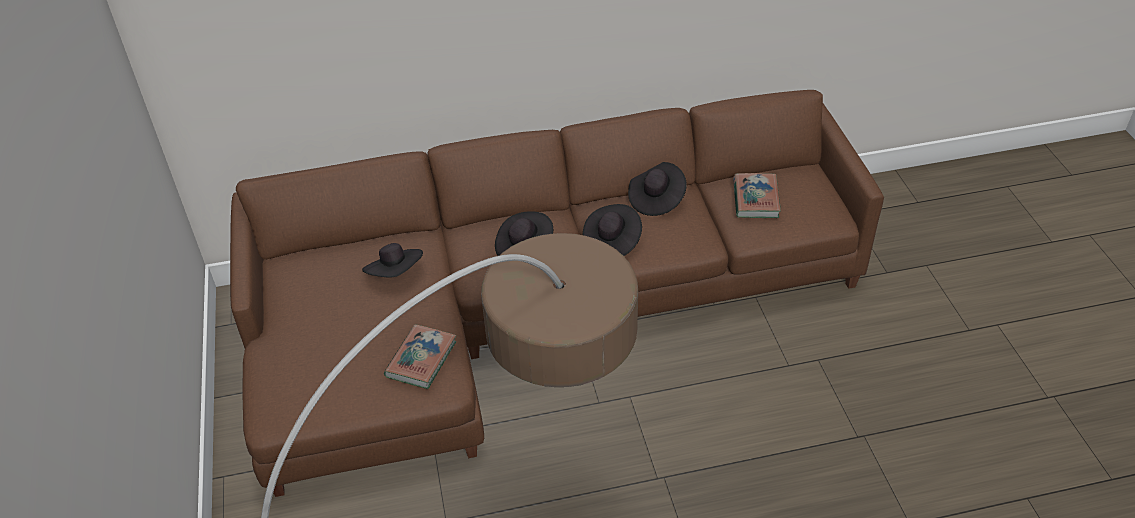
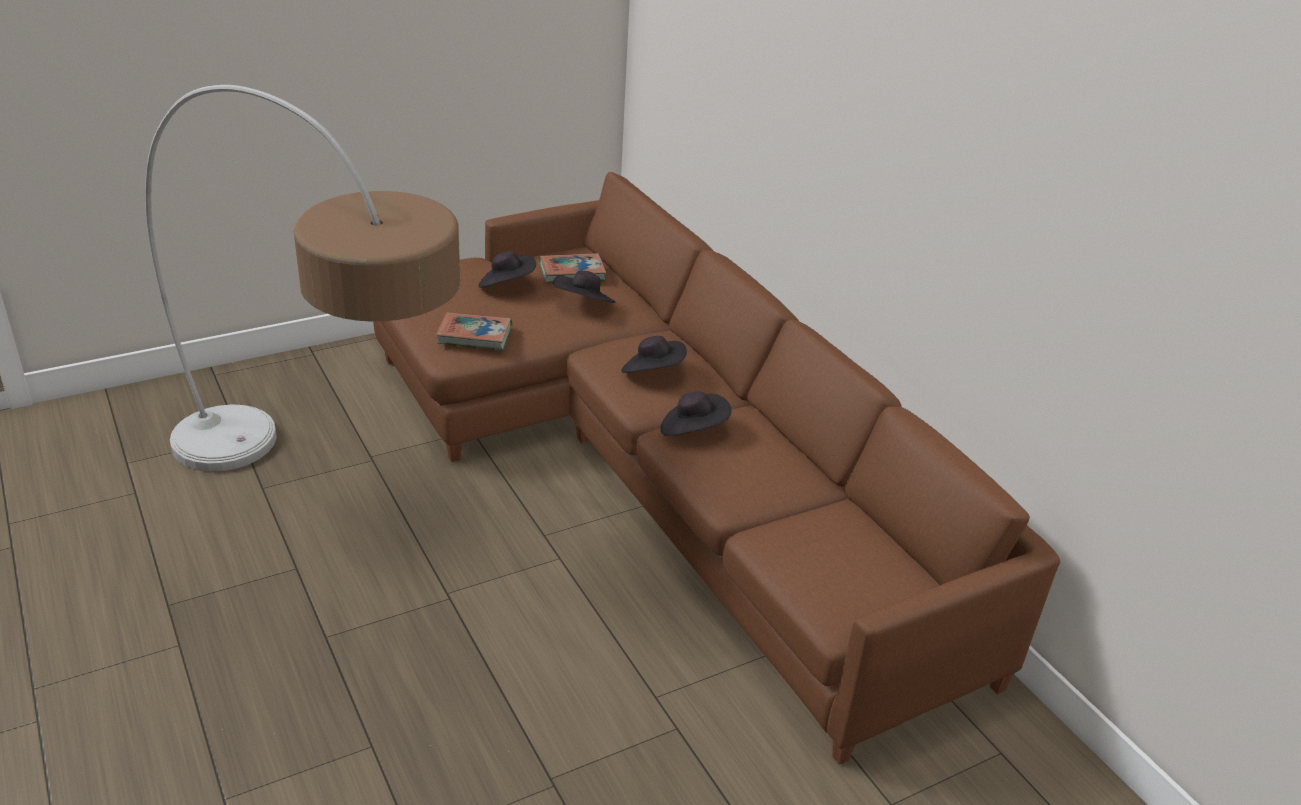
camera: 70 degrees right, 10 degrees down
(656, 199) = (783, 453): black hat -> black hat (506, 286)
(756, 199) = (829, 536): book -> book (572, 272)

